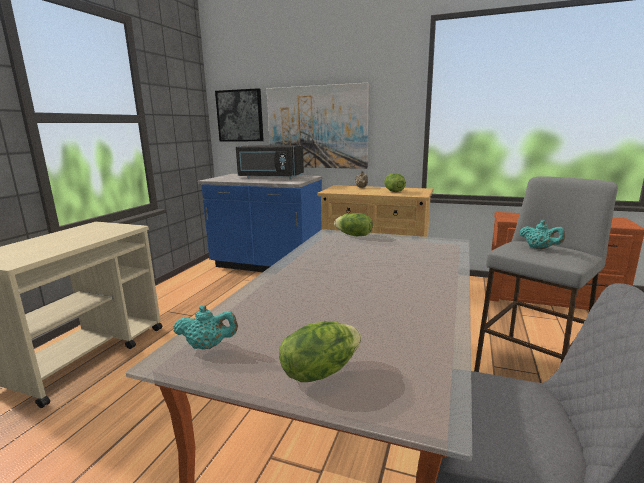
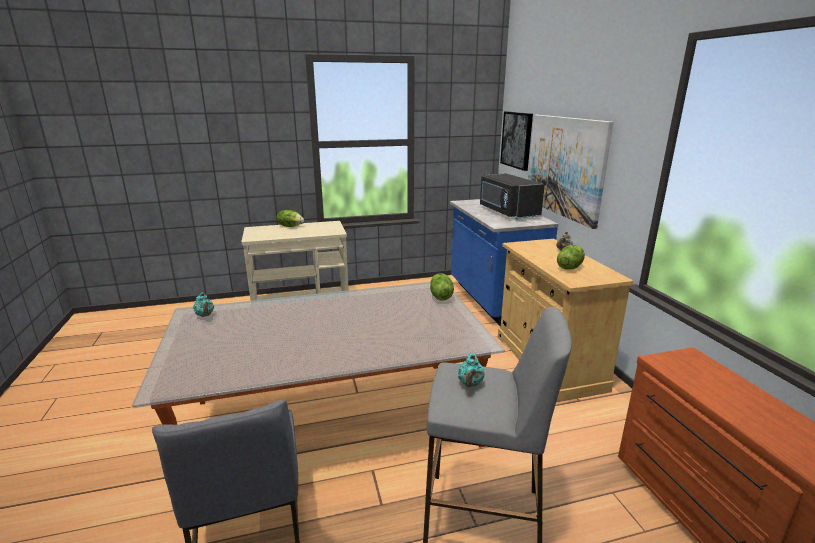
camera: 55 degrees right, 5 degrees up
(320, 371) = (192, 349): lettuce -> lettuce (290, 226)

